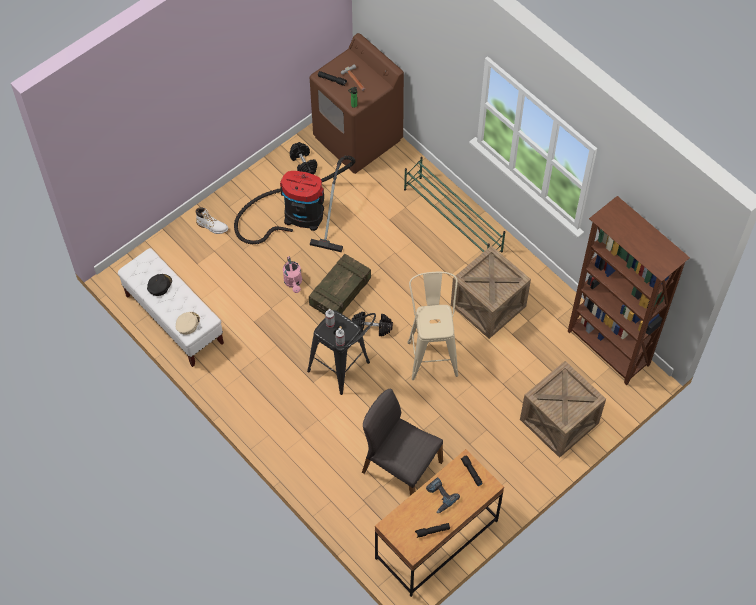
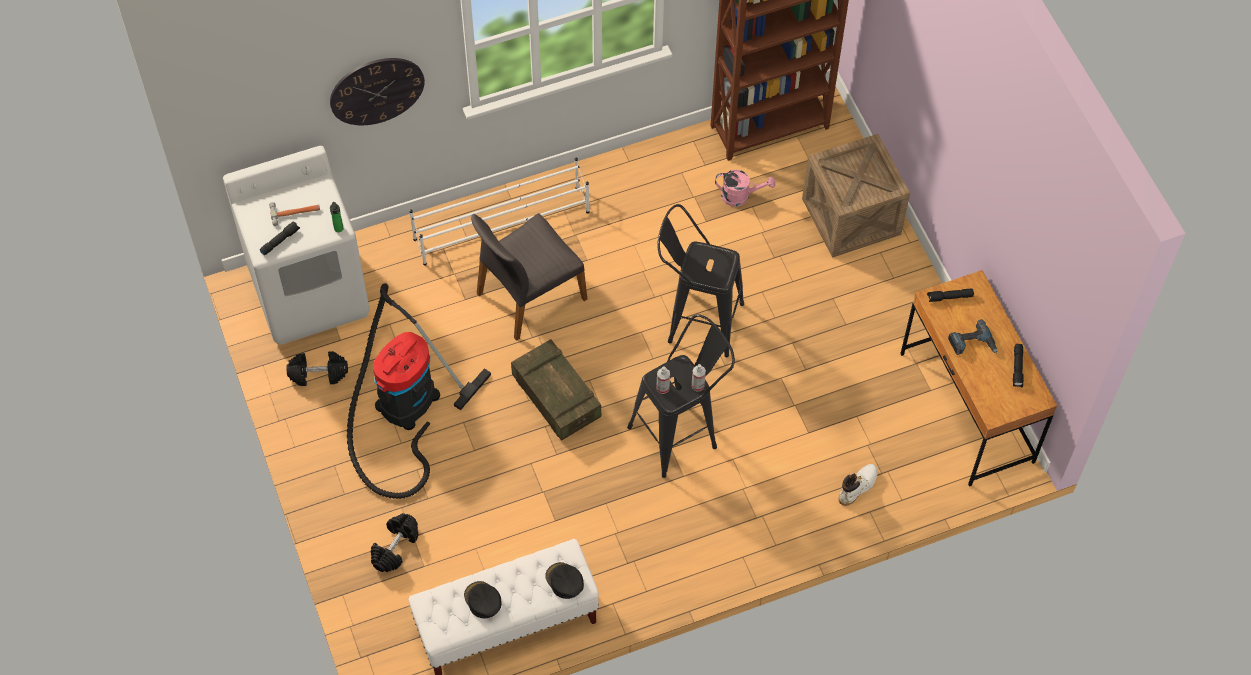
camera: 70 degrees left, 0 degrees up
(187, 323) = (564, 581): beige cap -> black cap
(212, 226) = (369, 526): white boot -> white boot (858, 486)
(293, 283) = (514, 450): pink watering can -> pink watering can (740, 196)
(358, 138) = (310, 292): brown washing machine -> white washing machine
(372, 327) = (627, 377): black dumbbell -> black dumbbell (395, 547)
(400, 467) = (850, 414): grey chair -> grey chair (529, 296)
(432, 353) = (696, 320): beige stool -> black stool
(436, 72) = (377, 91): none -> wall clock
(453, 220) = (502, 225): green shoe rack -> white shoe rack
(488, 305) = (652, 232): crate -> none

